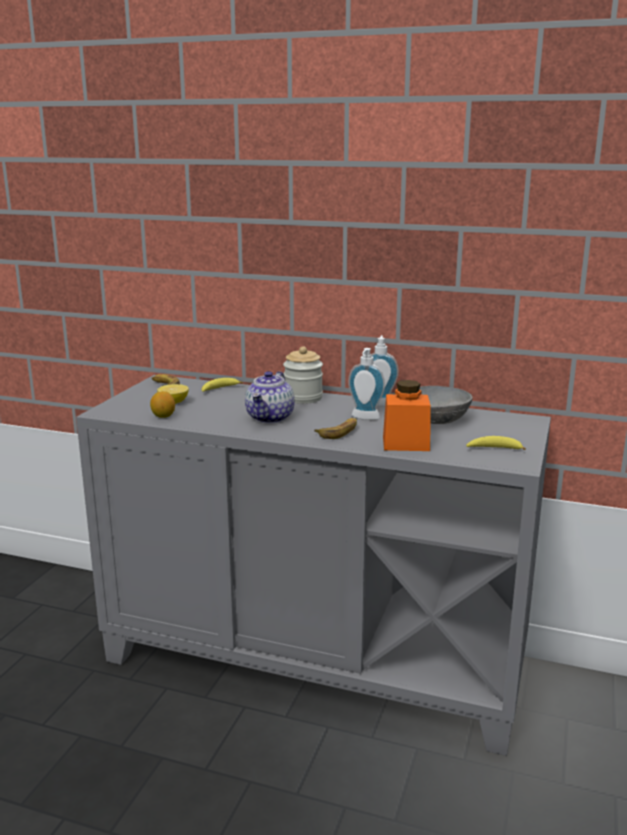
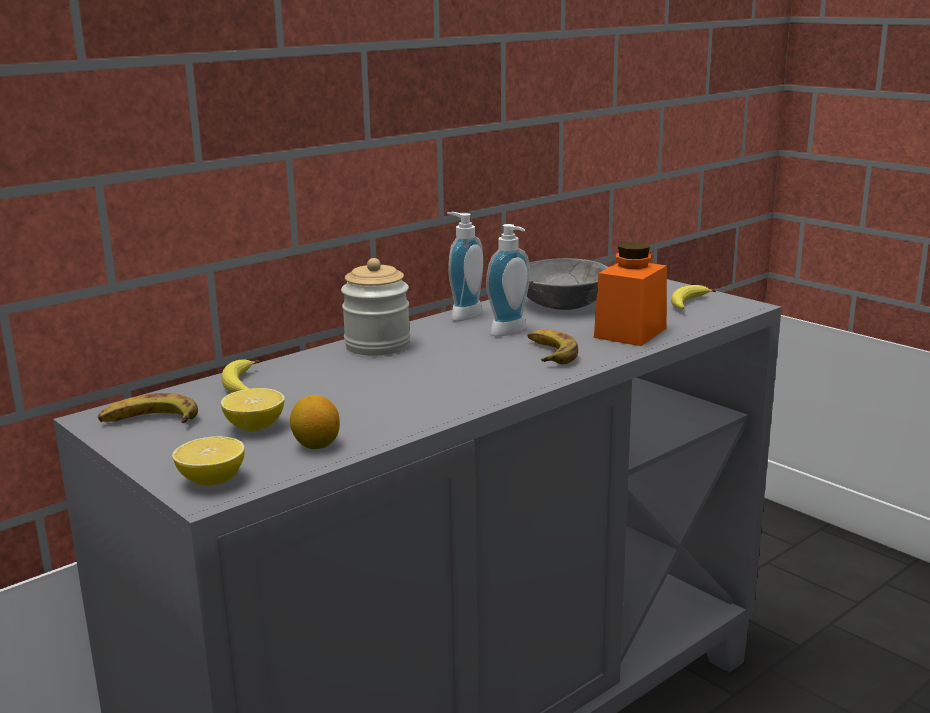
camera: 60 degrees left, 0 degrees up
(114, 410) = (212, 480): none -> lemon
(270, 418) = (437, 378): teapot -> none

